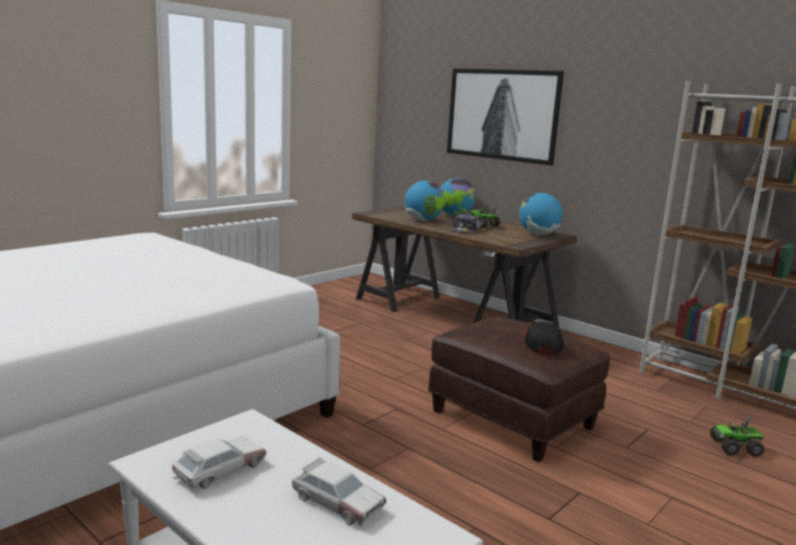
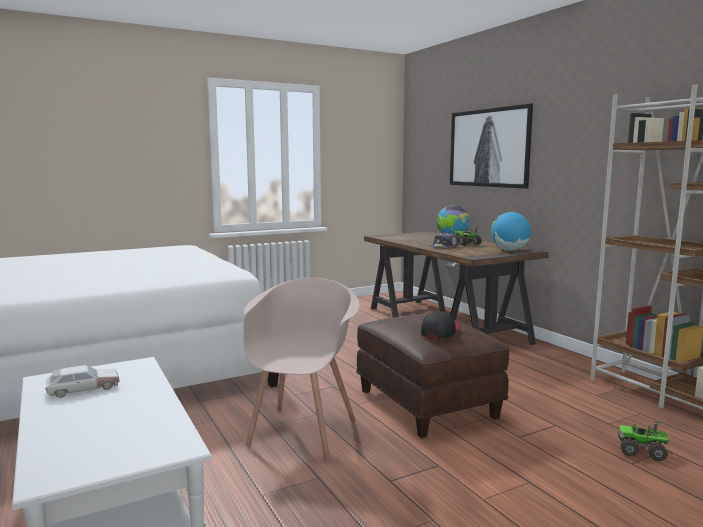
camera: 20 degrees right, 5 degrees down
(336, 502) = (134, 416): toy car -> none
(411, 472) = (302, 432): none -> beige chair
(423, 220) = (417, 240): globe -> none

